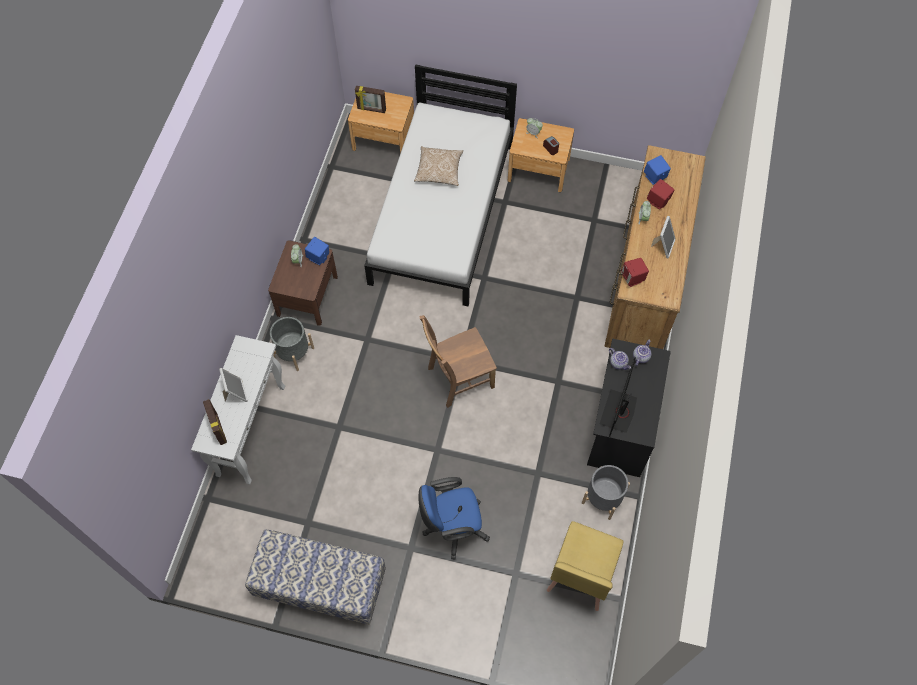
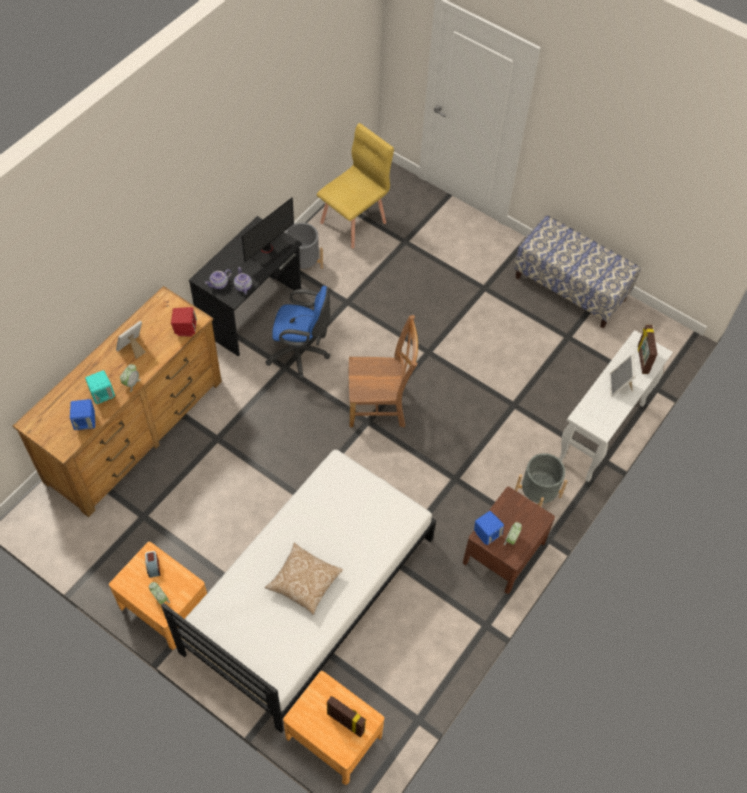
camera: 160 degrees left, 5 degrees down
(452, 527) = (442, 289): blue office chair -> blue office chair (301, 353)
(658, 201) = (102, 394): red speaker -> turquoise speaker

